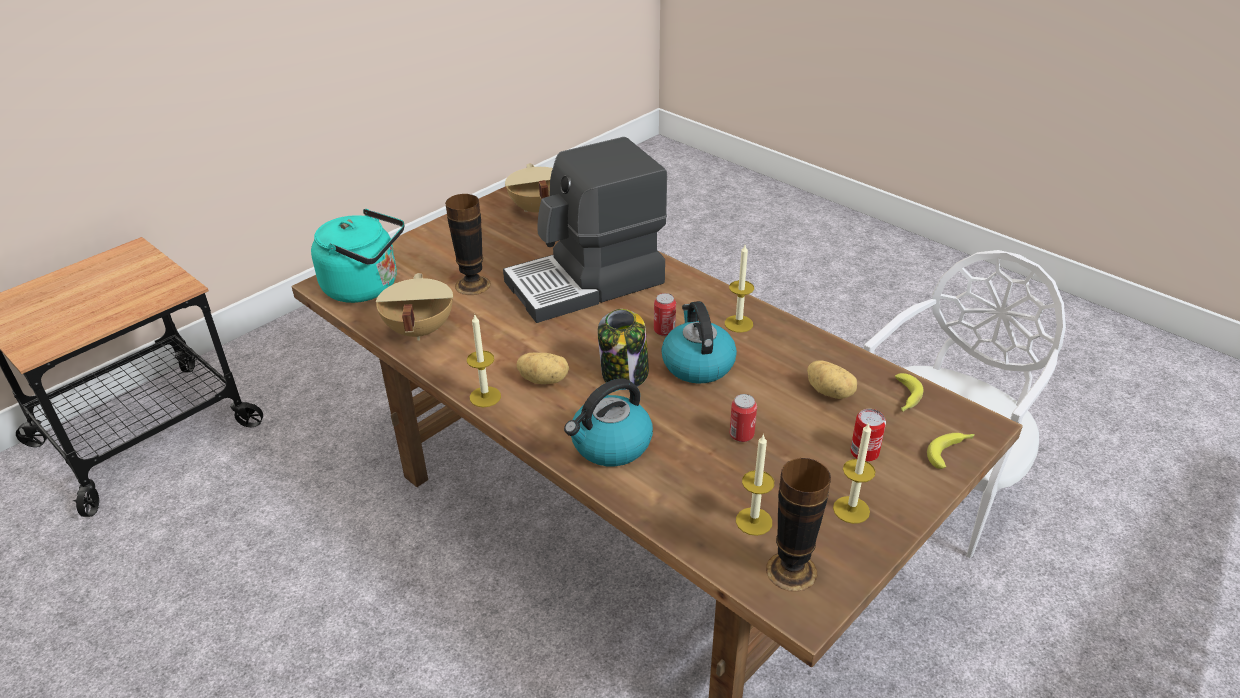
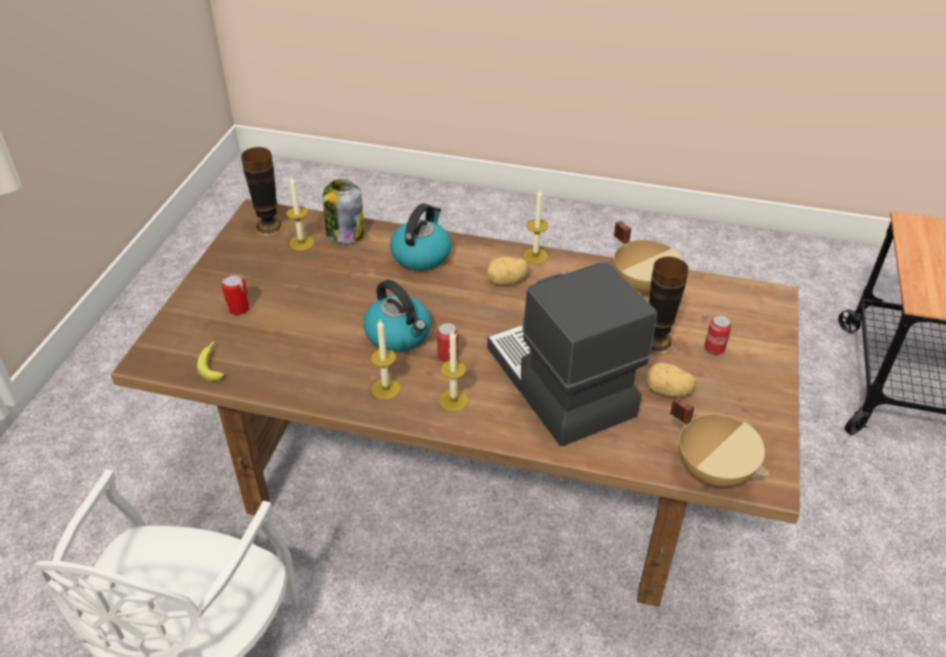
camera: 150 degrees right, 5 degrees up
(366, 287) = (738, 306): turquoise kettle -> none
(587, 283) = (559, 383): coffee machine -> coffee machine turned 60 degrees counterclockwise
(625, 374) = (450, 306): jar -> jar (344, 233)
(741, 435) = (334, 291): can -> can (714, 349)
(830, 392) = (277, 348): potato -> potato (667, 391)
(851, 510) = (240, 268): candle -> candle (453, 400)
(951, 452) = (172, 330): banana -> none

